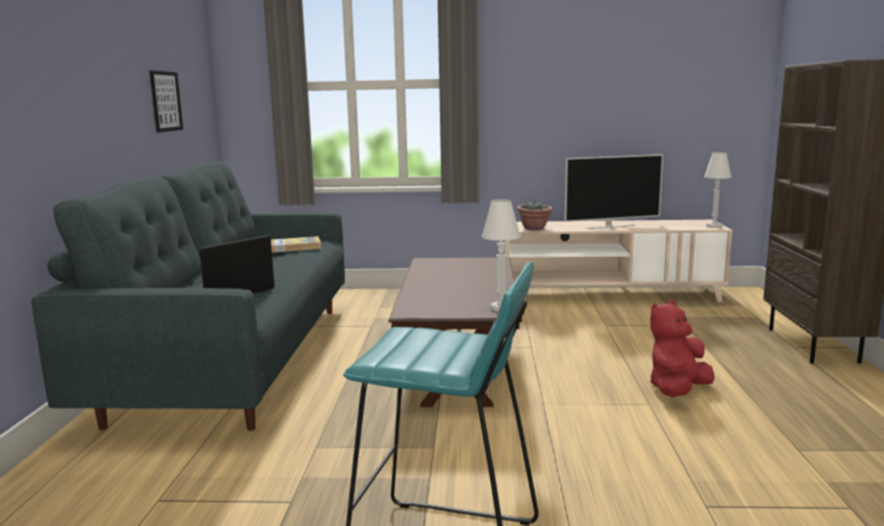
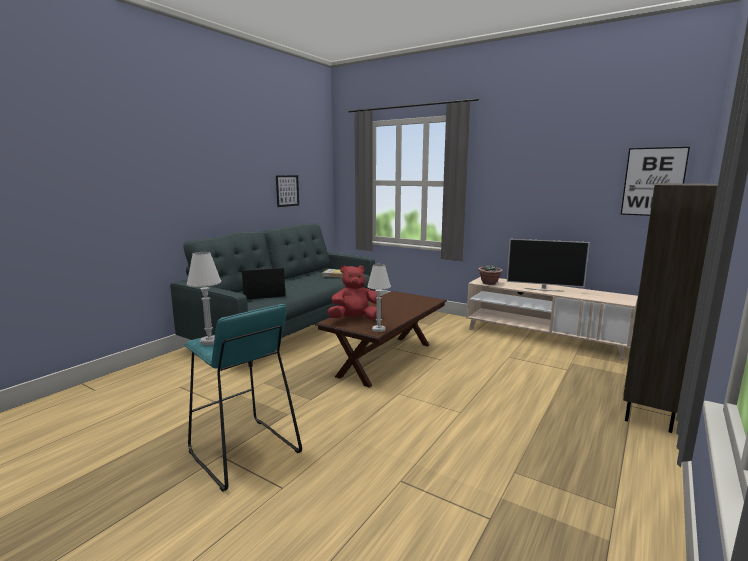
camera: 30 degrees right, 0 degrees up
(677, 390) = (491, 410): red plush toy -> red plush toy (355, 319)
(714, 226) = (625, 301): white table lamp -> white table lamp (209, 341)
(721, 72) = (653, 182): none -> picture

